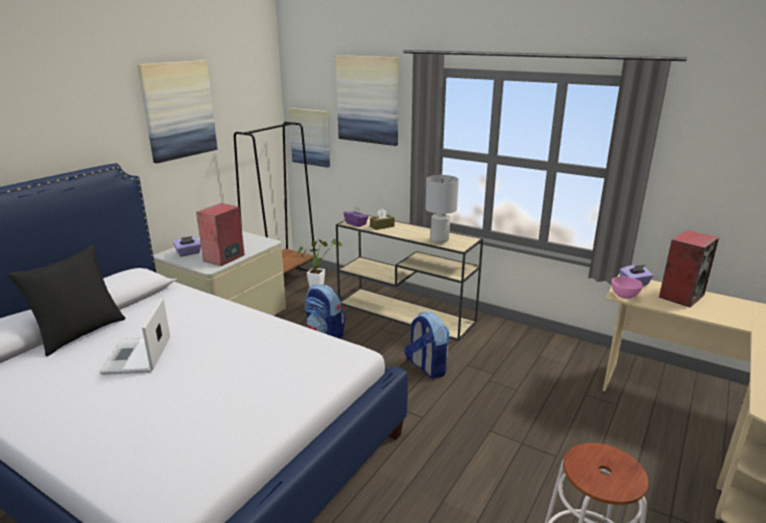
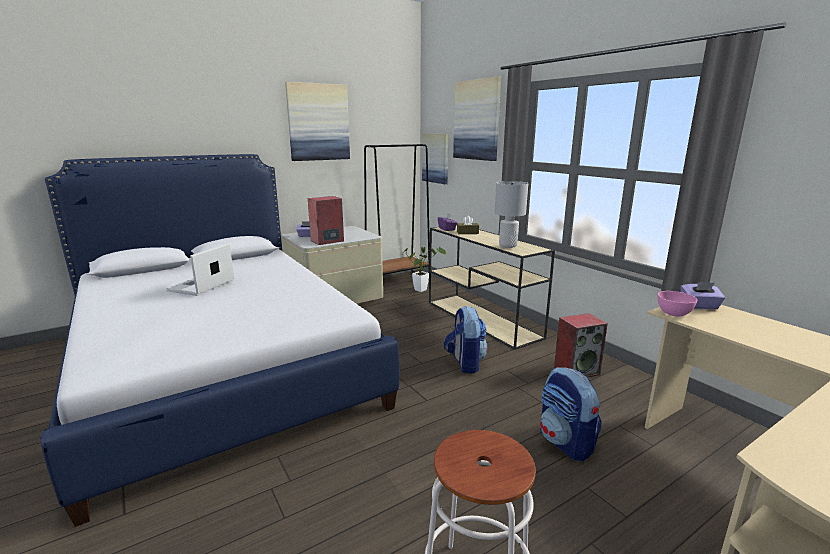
camera: 25 degrees right, 5 degrees down
(80, 333) = (188, 268): black pillow -> none
(325, 335) = (398, 321): backpack -> backpack (566, 443)
(681, 295) = (756, 325): speaker -> speaker (576, 371)

